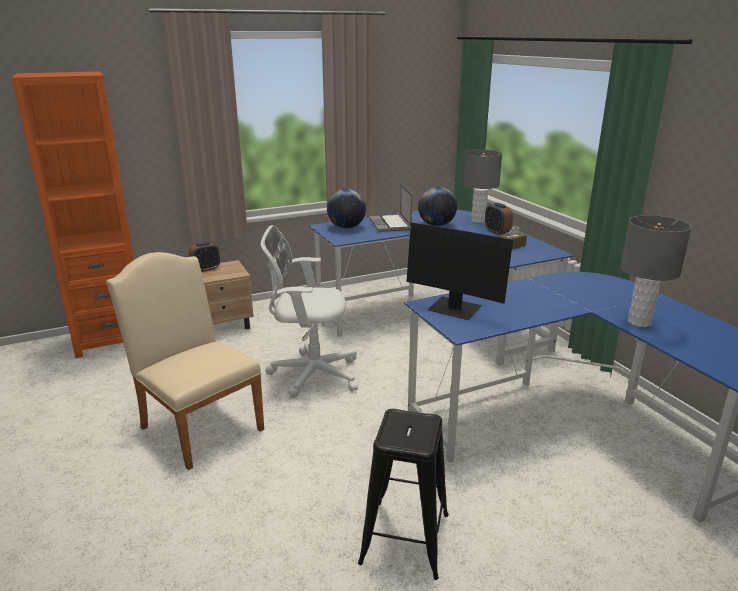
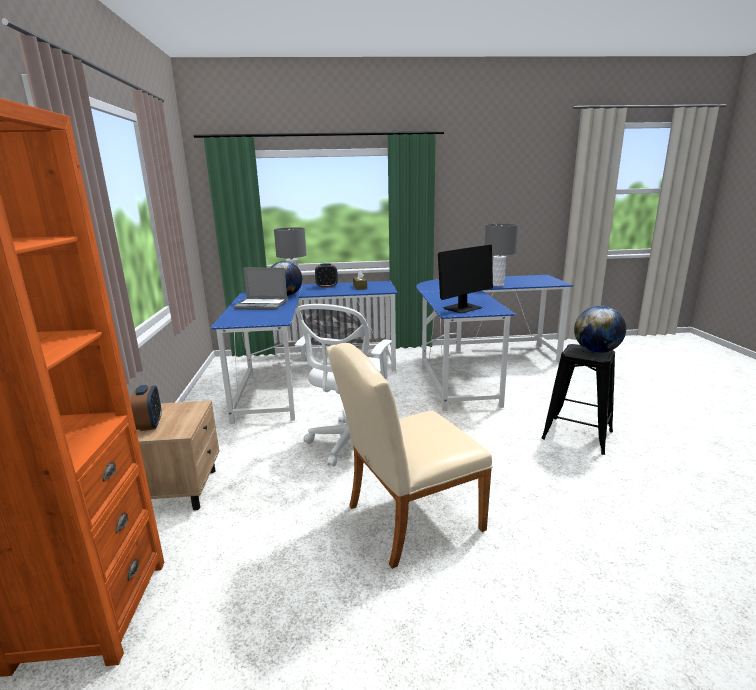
camera: 70 degrees left, 5 degrees down
(346, 227) = (244, 317): globe -> globe (596, 351)

